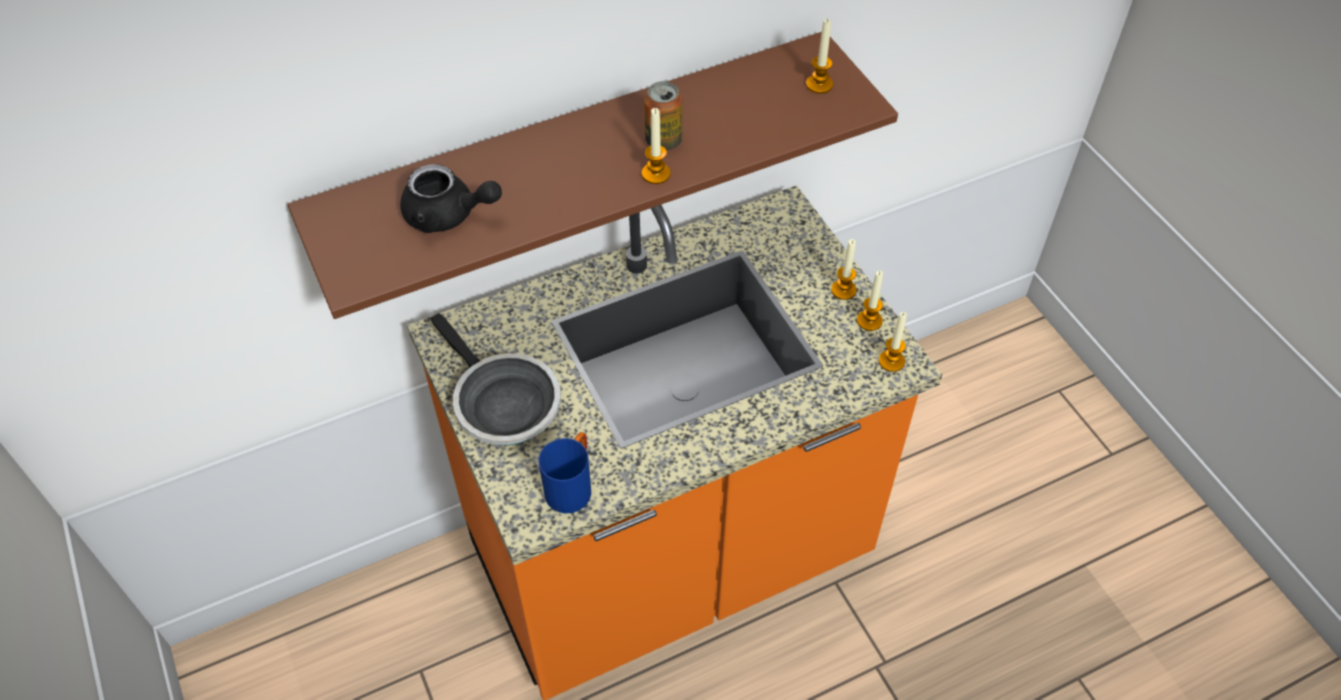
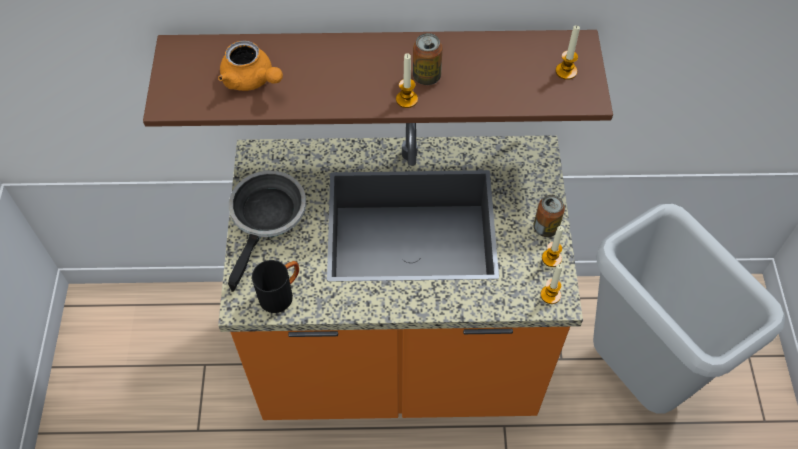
camera: 25 degrees right, 5 degrees up
(448, 215) = (251, 80): black teapot -> orange teapot
(501, 403) = (267, 218): frying pan -> frying pan turned 150 degrees counterclockwise
(572, 485) = (281, 294): blue mug -> black mug
(843, 290) = (545, 228): candle -> can
(954, 460) = (638, 376): none -> grey trash can

